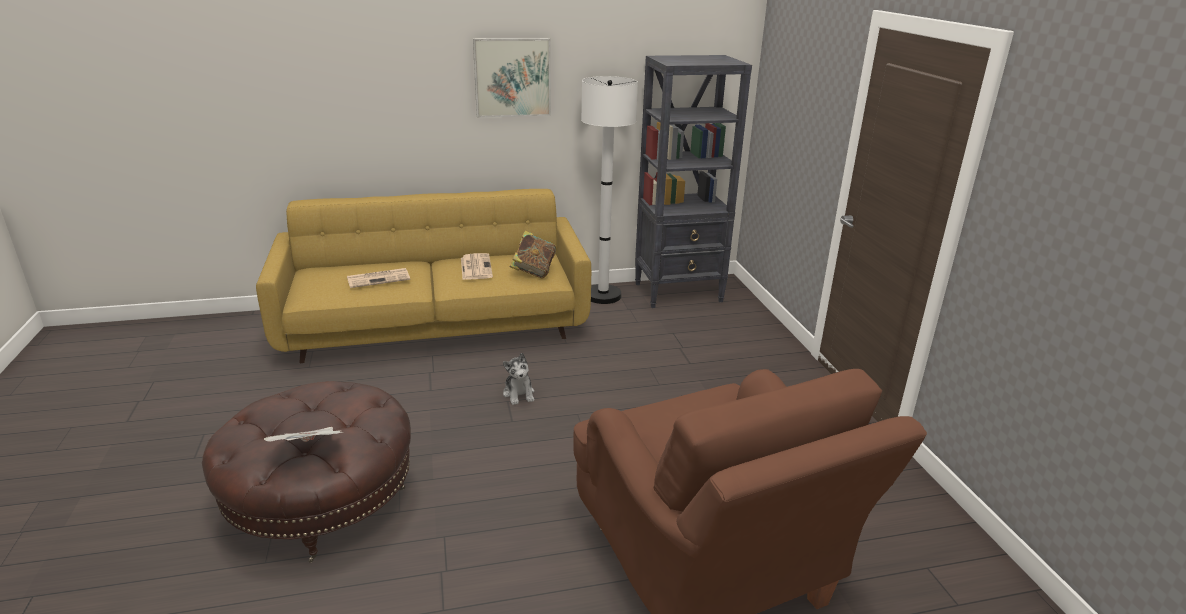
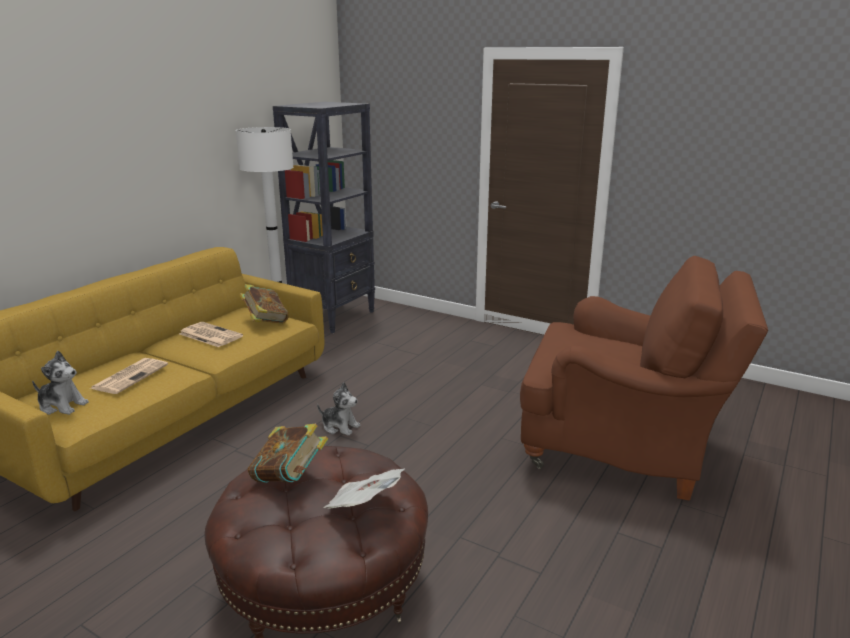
camera: 45 degrees left, 5 degrees down
(318, 402) = (290, 478): none -> book
(319, 283) = (62, 405): none -> plush toy
(512, 77) = (169, 137): picture -> none

